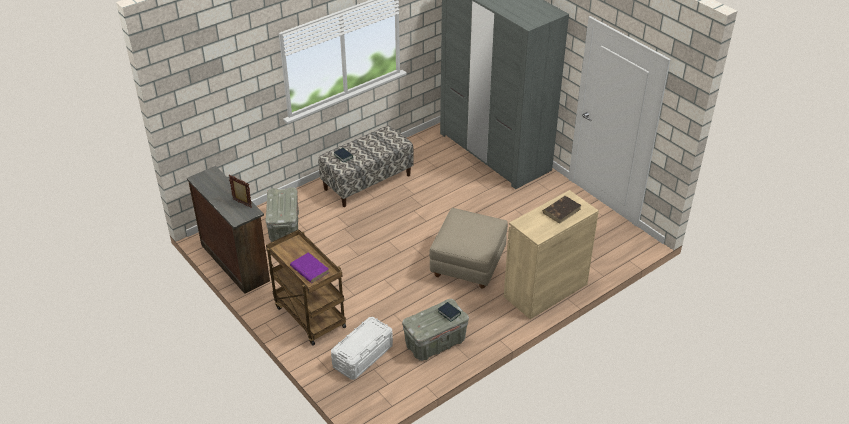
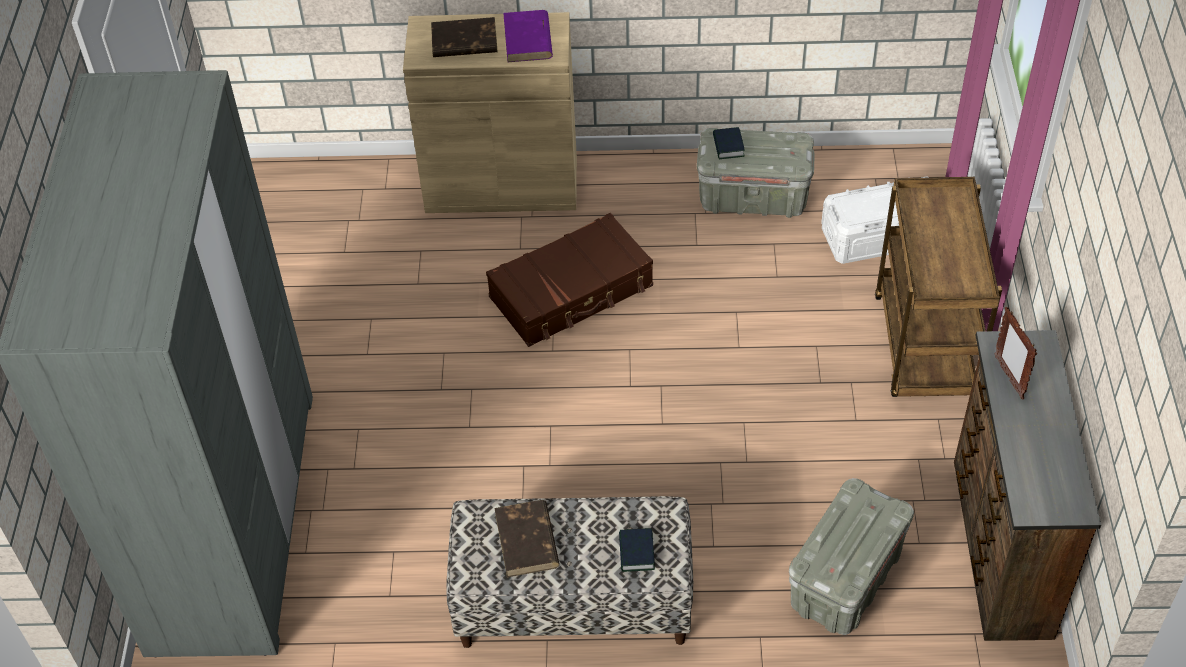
camera: 140 degrees left, 10 degrees up
(309, 269) = (943, 225): purple book -> purple book (528, 40)
(379, 144) = (527, 541): none -> brown book
(468, 265) = (572, 292): beige ottoman -> brown suitcase

